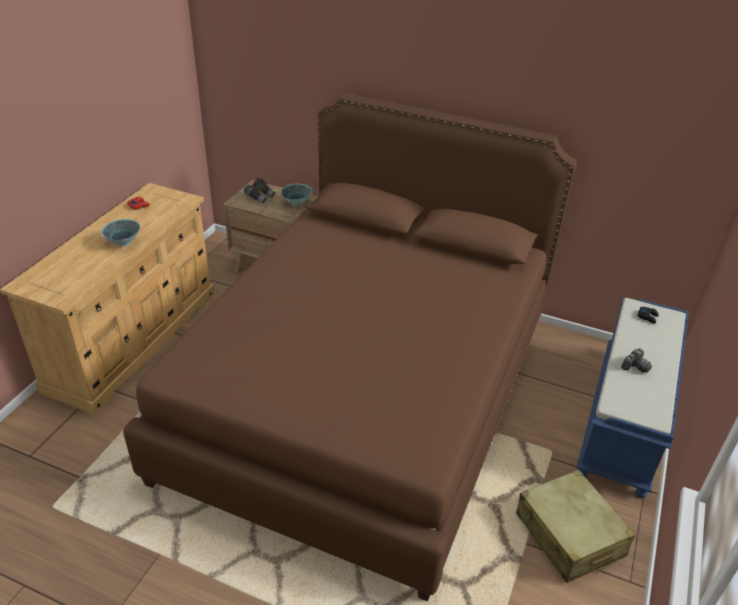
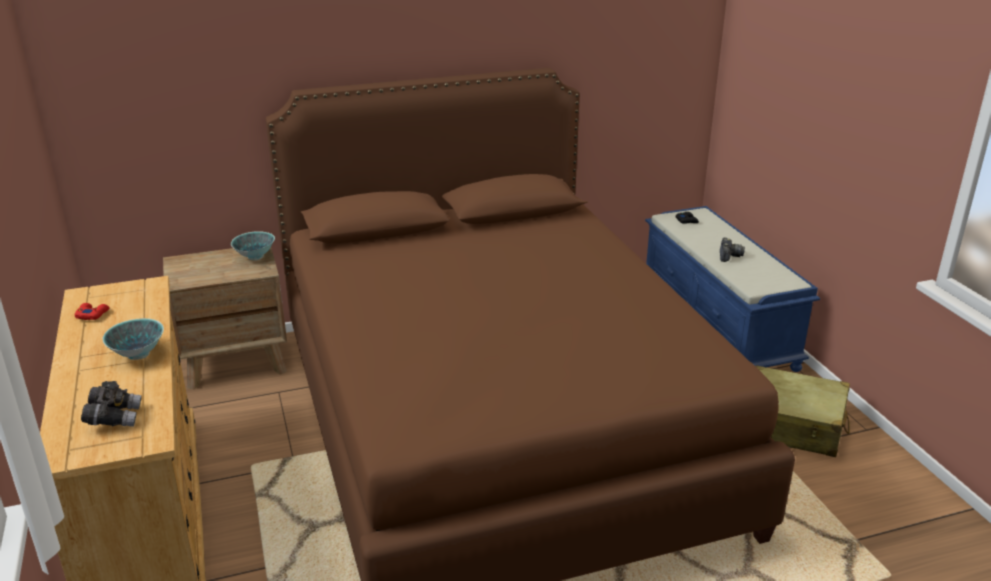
camera: 40 degrees left, 10 degrees down
(260, 197) = (200, 268): grey binoculars -> grey binoculars (114, 418)

